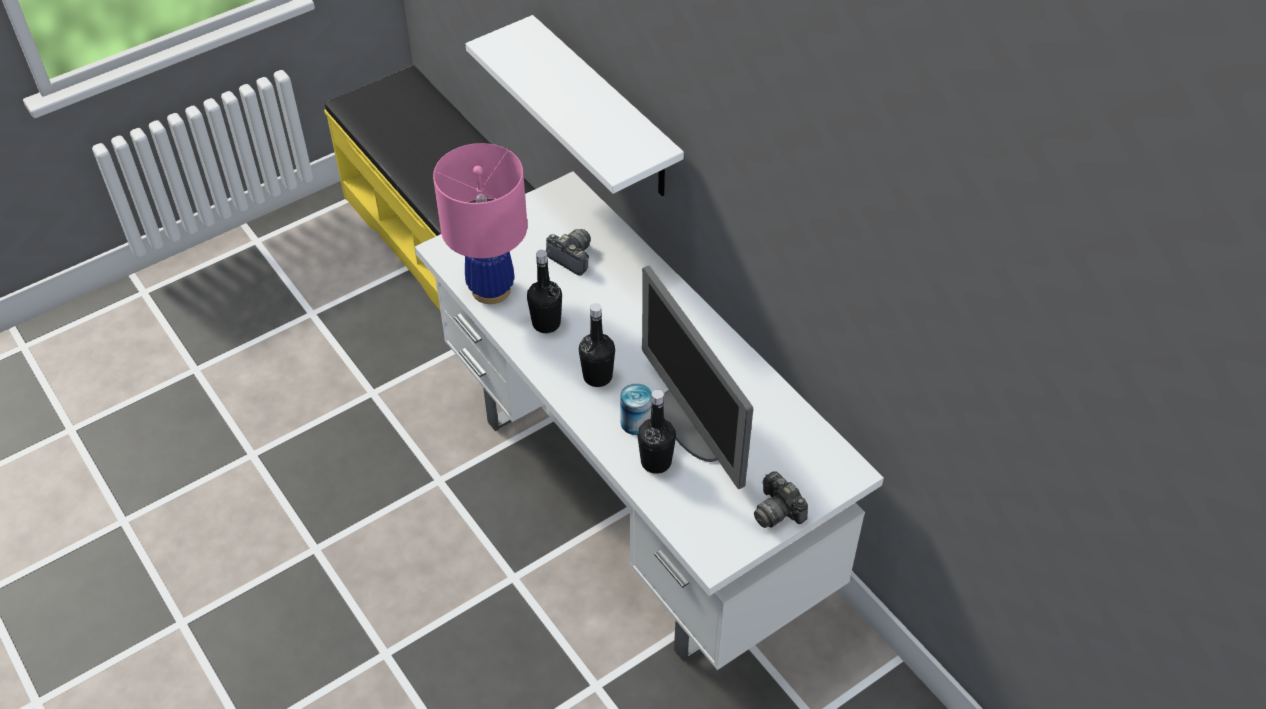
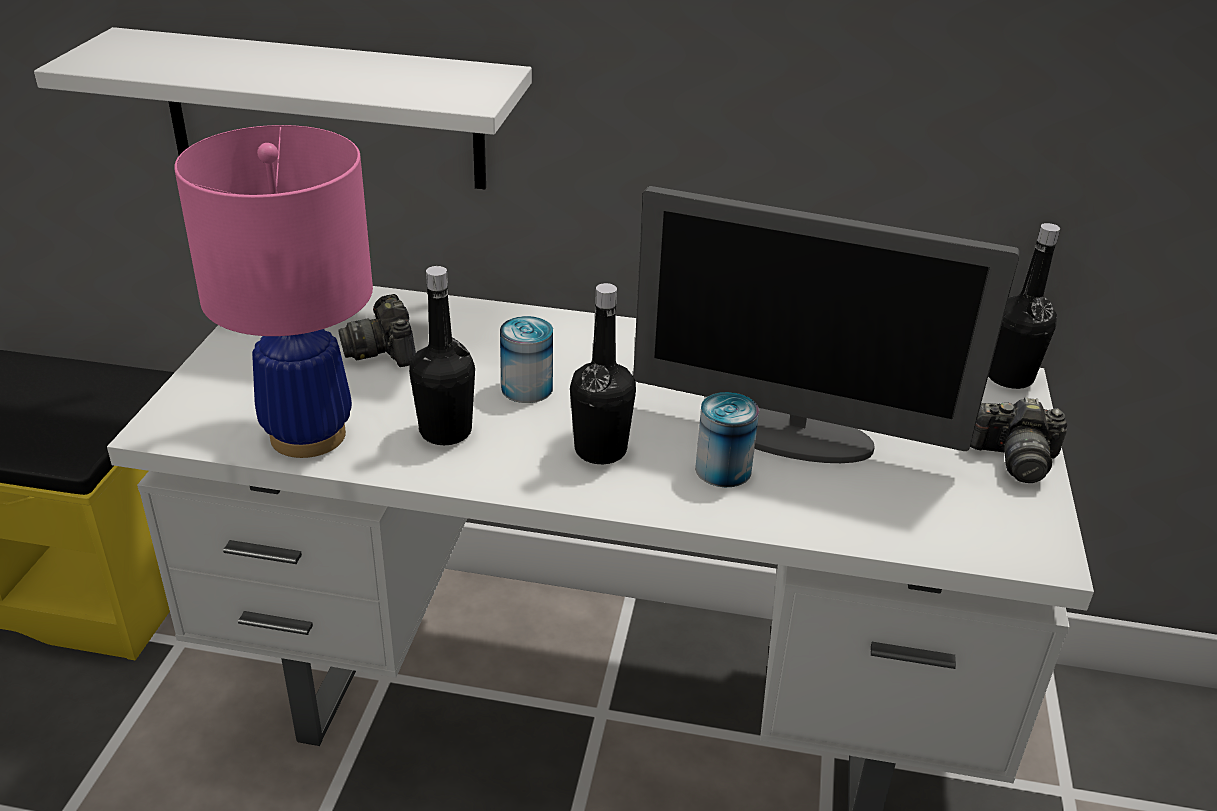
camera: 45 degrees left, 15 degrees down
(571, 257) = (384, 350): camera -> camera turned 105 degrees counterclockwise
(607, 321) = (527, 388): none -> can
(656, 462) = (813, 496): black bottle -> black bottle (1009, 377)

